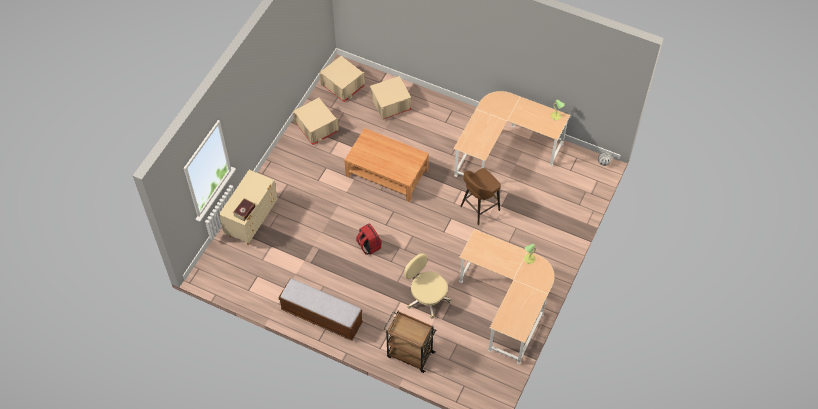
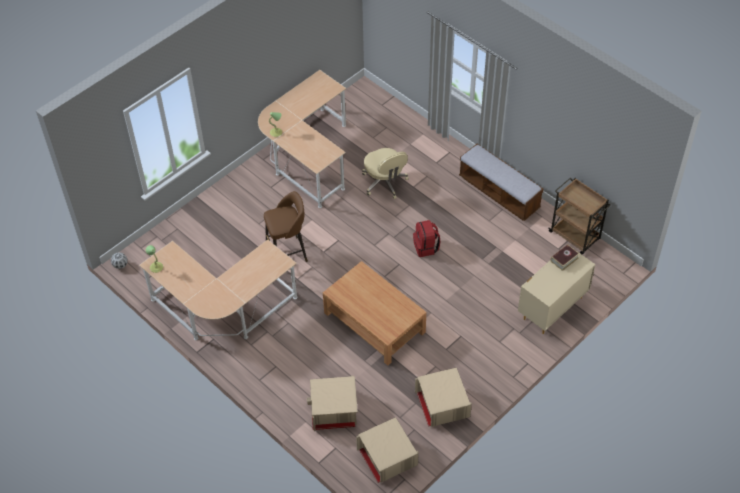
camera: 160 degrees left, 5 degrees down
(409, 354) = (422, 140): brown cart -> brown cart (575, 236)

